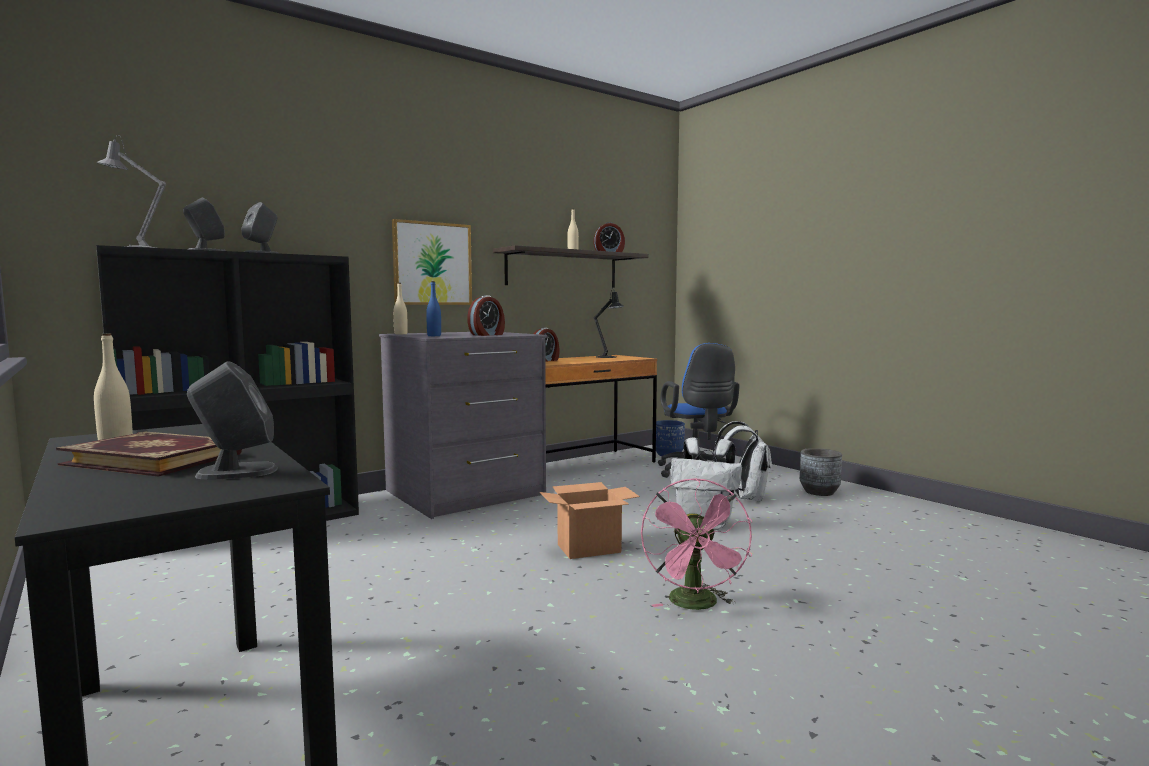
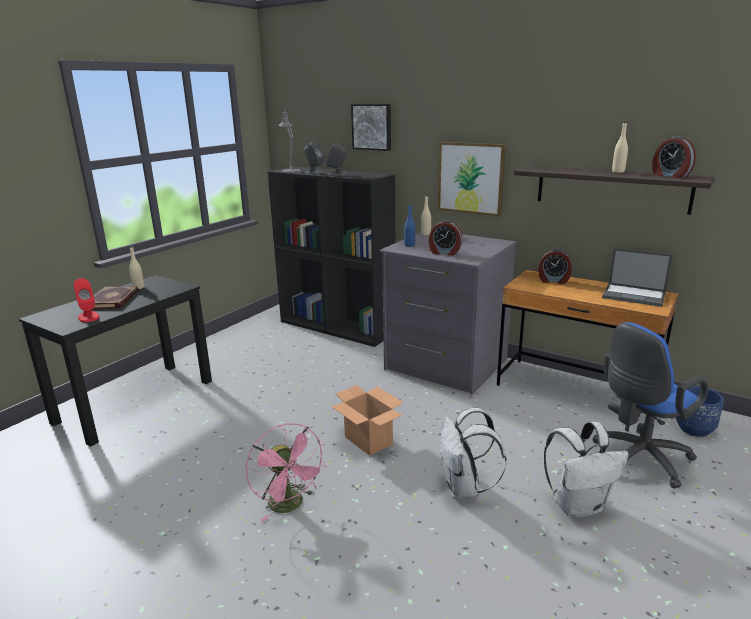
camera: 70 degrees right, 15 degrees up
(236, 472) = (88, 317): grey speaker -> red speaker
(279, 192) = (372, 127): none -> picture
(608, 357) = (635, 295): black table lamp -> laptop
(696, 605) = (290, 506): pink fan -> pink fan turned 105 degrees counterclockwise
(819, 492) = (670, 568): grey planter -> none

